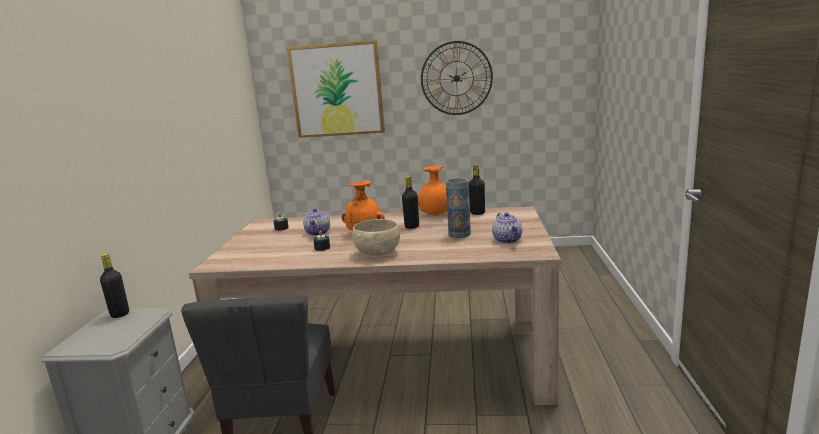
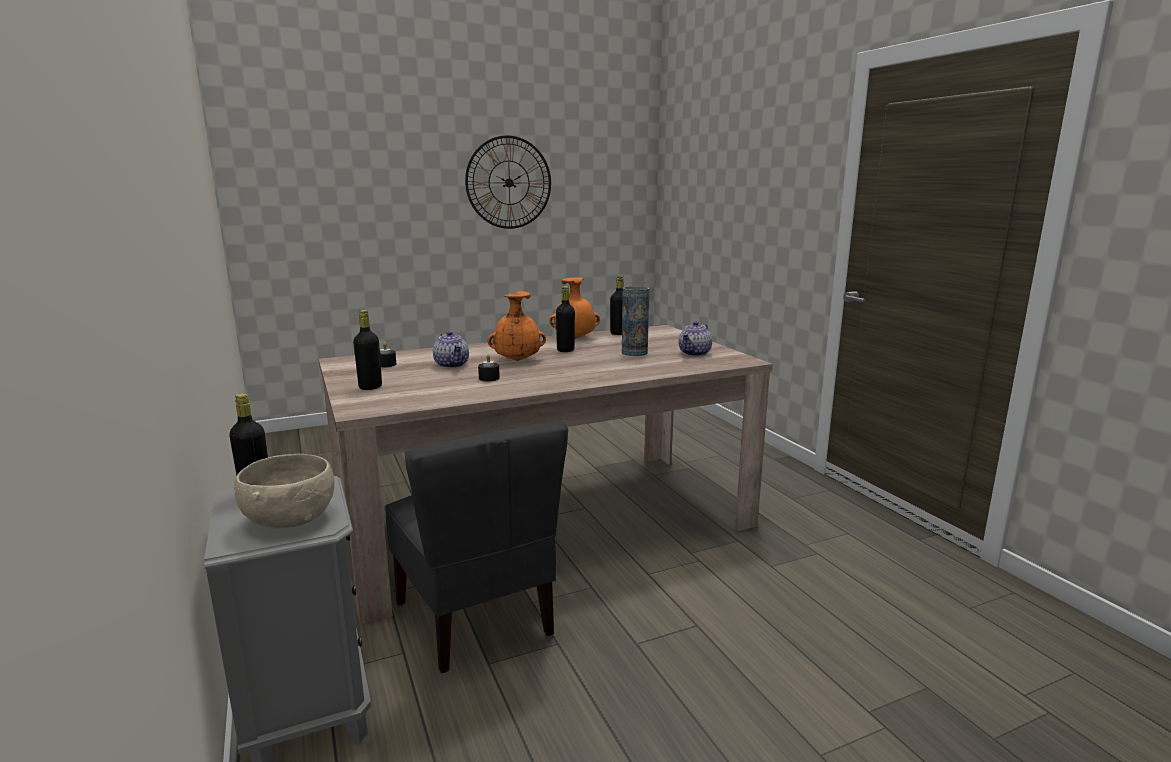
camera: 30 degrees left, 0 degrees up
(245, 247) = (370, 387): none -> black bottle
(337, 90) = (349, 188): picture -> none
(377, 252) = (570, 376): beige bowl -> beige bowl (289, 519)
(507, 240) = (695, 353): teapot -> teapot turned 75 degrees clockwise

